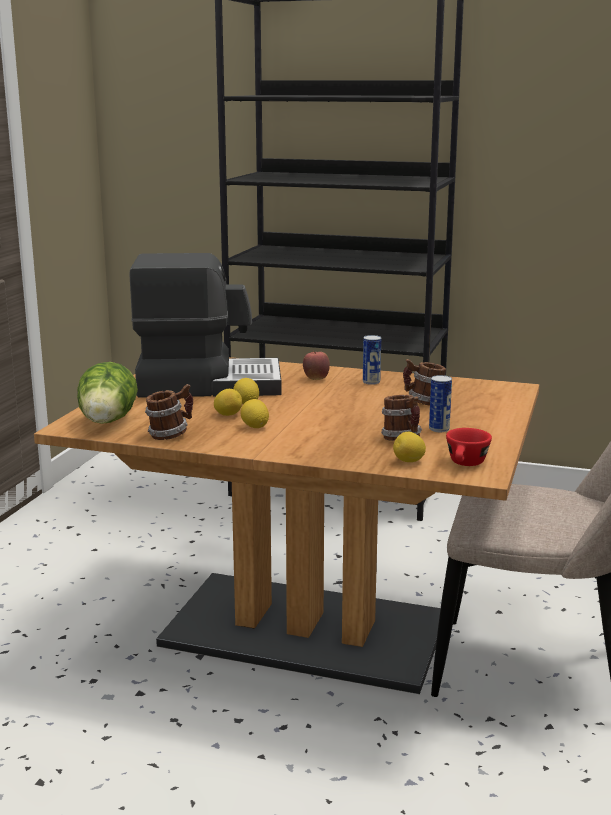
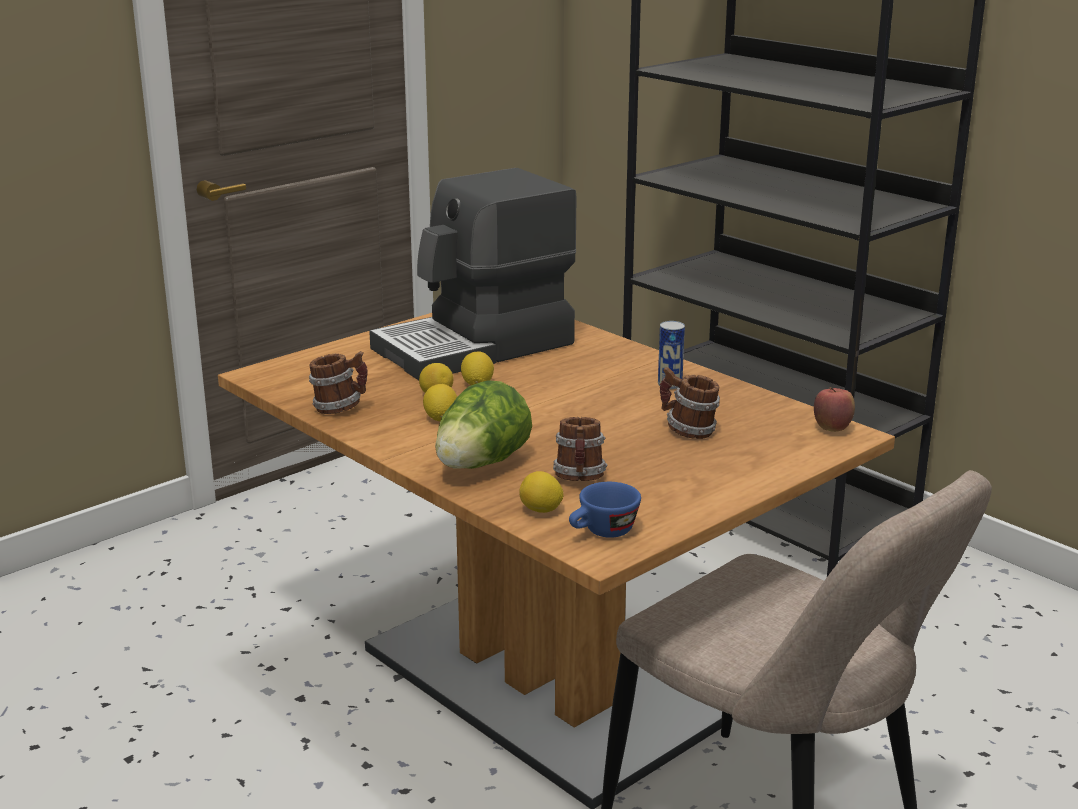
camera: 30 degrees right, 5 degrees up
(107, 423) = (301, 377): lettuce -> lettuce (481, 465)
(208, 383) = (476, 347): coffee machine -> coffee machine turned 120 degrees clockwise
(316, 379) = (609, 366): apple -> apple (832, 429)
(439, 429) = (648, 474): can -> none
(466, 464) = (602, 533): red cup -> blue cup

